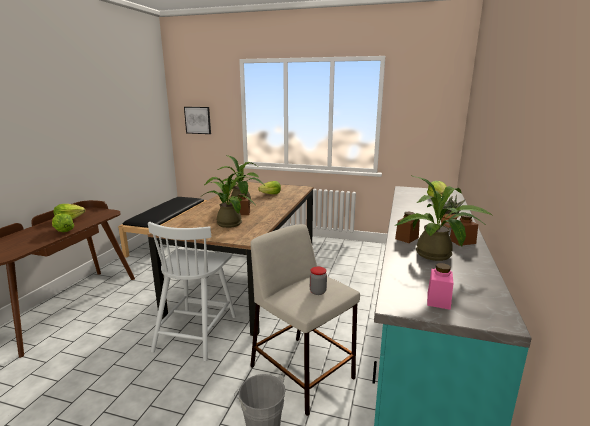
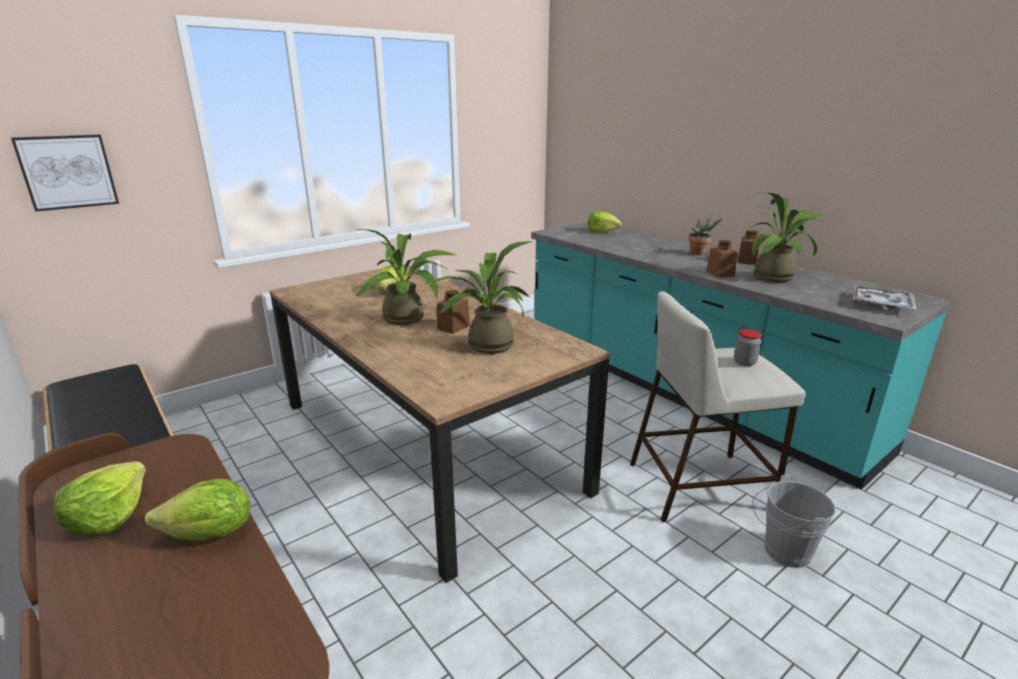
camera: 55 degrees left, 5 degrees up
(196, 332) = (536, 548): white chair -> none
(438, 300) = (881, 304): pink jar -> tray

